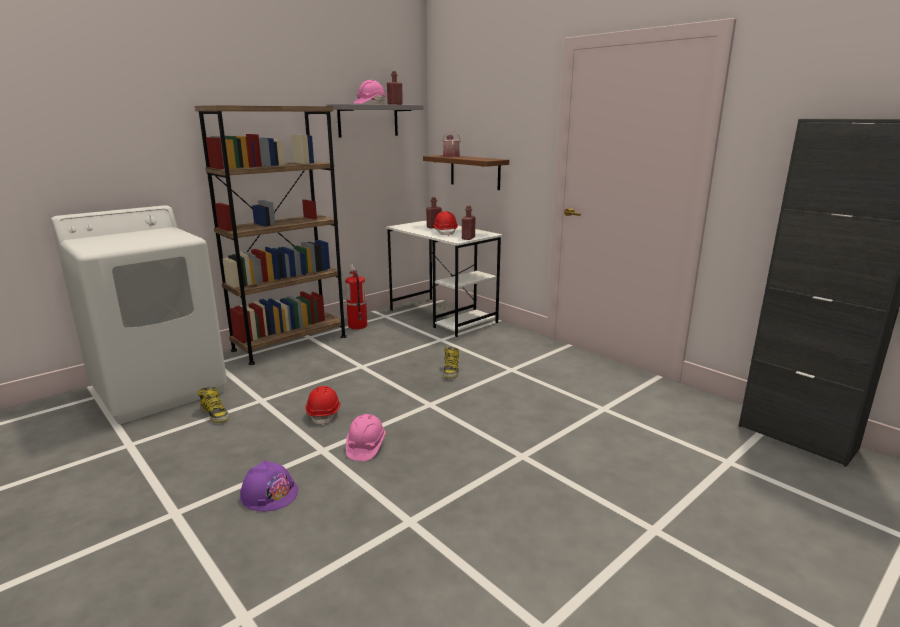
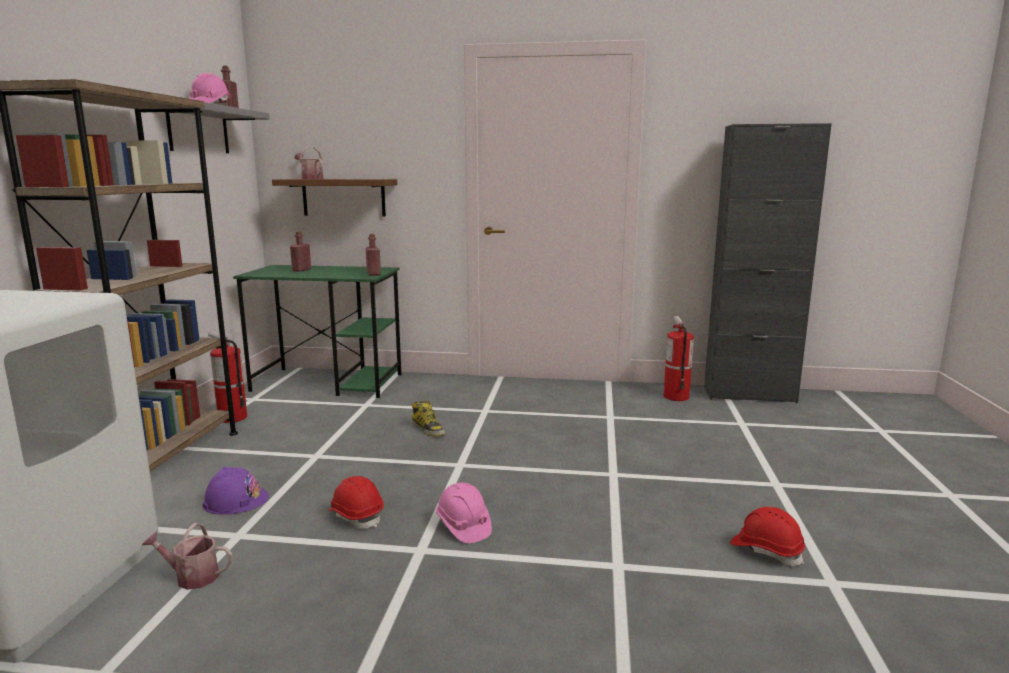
camera: 40 degrees left, 5 degrees down
(215, 414) = (192, 577): boot -> watering can
(269, 493) = (436, 617): purple hard hat -> purple hard hat (236, 500)
(443, 316) = (329, 382): white desk -> green desk
(445, 232) = (331, 273): red hard hat -> red hard hat (766, 550)
(703, 412) = (676, 396): none -> fire extinguisher

